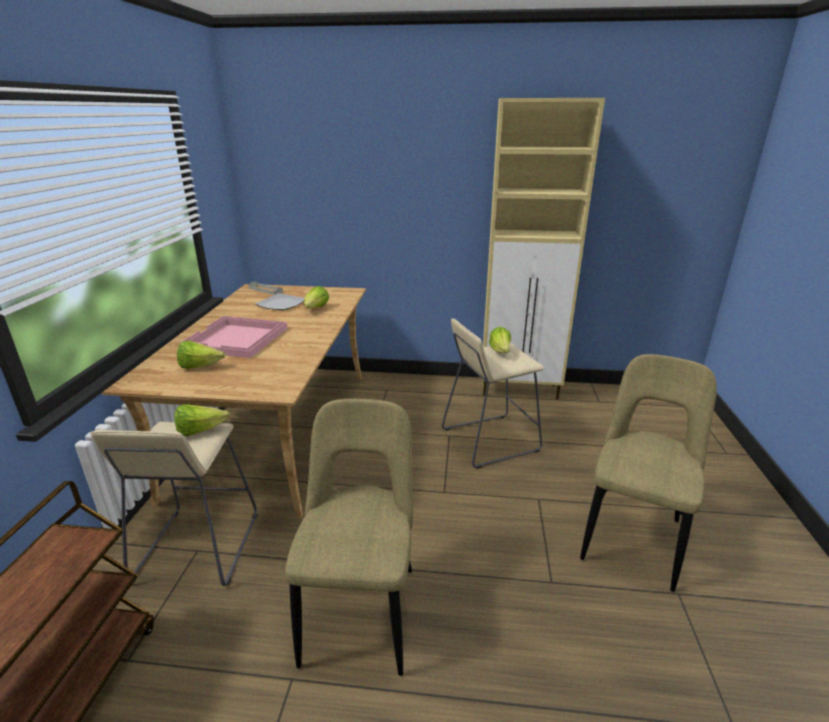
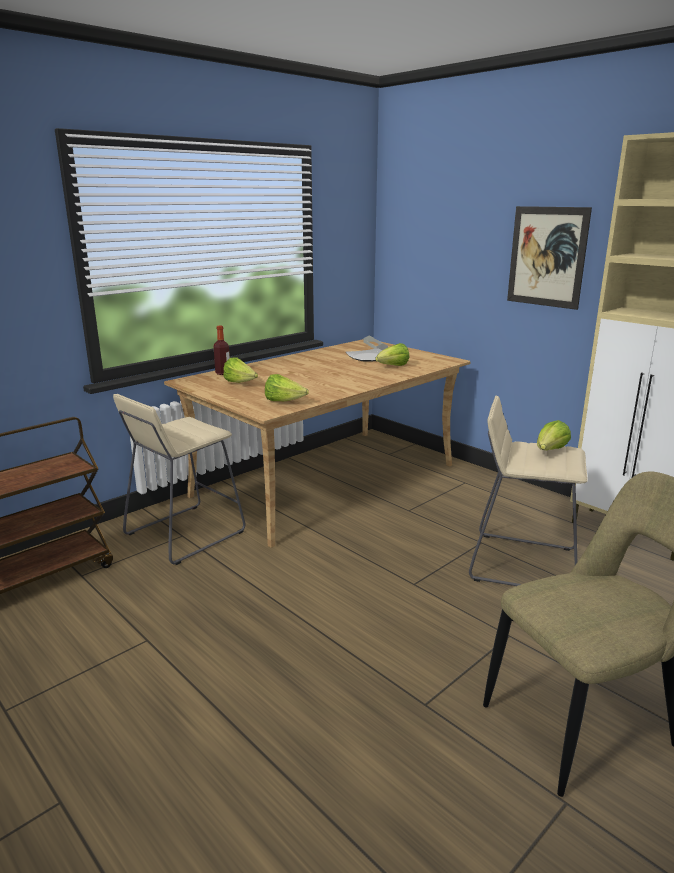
camera: 40 degrees right, 5 degrees down
(160, 360) = (223, 373): none -> bottle
(200, 431) = (202, 428): lettuce -> lettuce (284, 401)
(236, 339) = (294, 372): pink tray -> none
(362, 607) = (240, 627): beige chair -> none
(422, 194) = (547, 257): none -> picture

